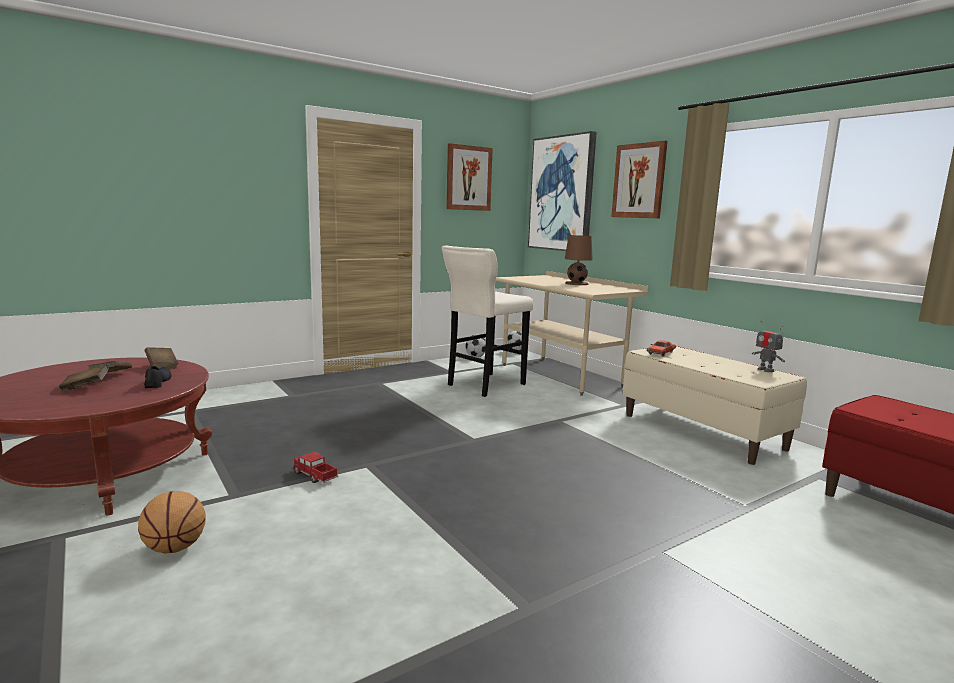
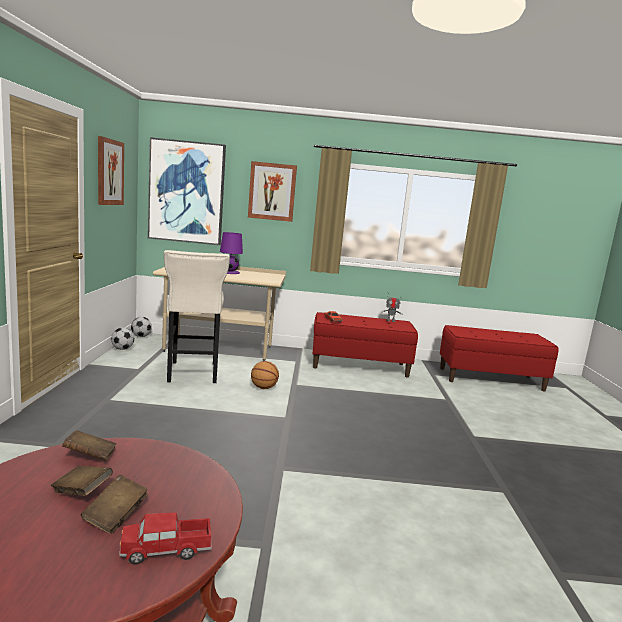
camera: 55 degrees left, 0 degrees up
(157, 382) = (160, 471): black shoe -> none
(174, 548) = (339, 603): basketball -> basketball (263, 388)
(314, 475) = (272, 495): toy truck -> toy truck (166, 549)
(577, 283) = (230, 272): brown table lamp -> purple table lamp
(702, 431) = (359, 366): beige bench -> red bench

